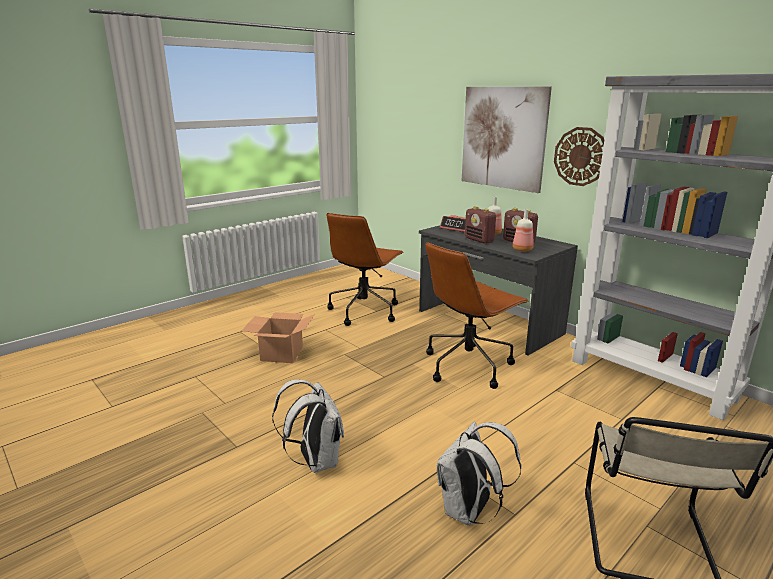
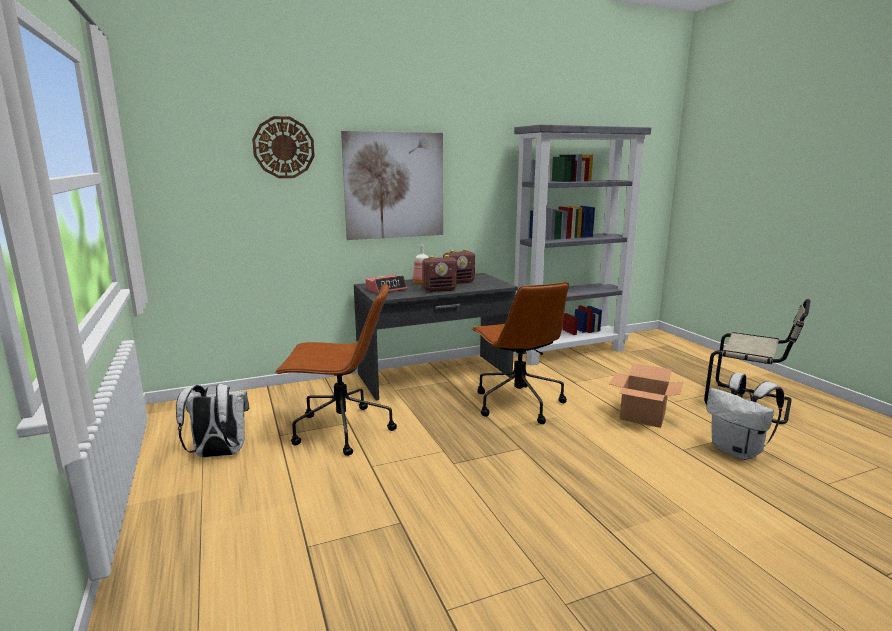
camera: 70 degrees left, 5 degrees down
(282, 354) = (422, 511): cardboard box -> cardboard box (643, 416)
(315, 461) = (679, 514): white backpack -> white backpack (218, 454)
(364, 311) = (340, 430): brown office chair -> brown office chair turned 45 degrees counterclockwise
(523, 250) = (484, 285): bottle -> none
(580, 156) = (475, 195): wall clock -> wall clock (283, 147)

